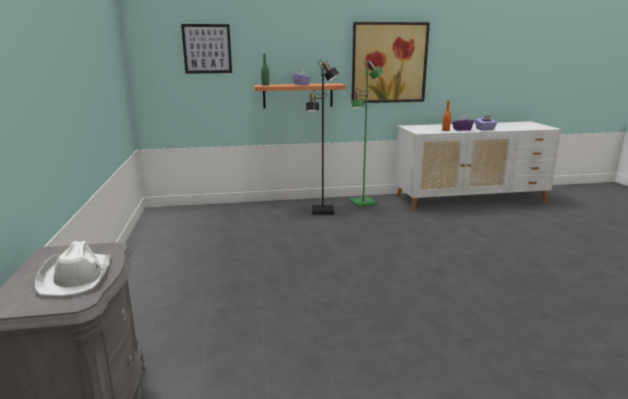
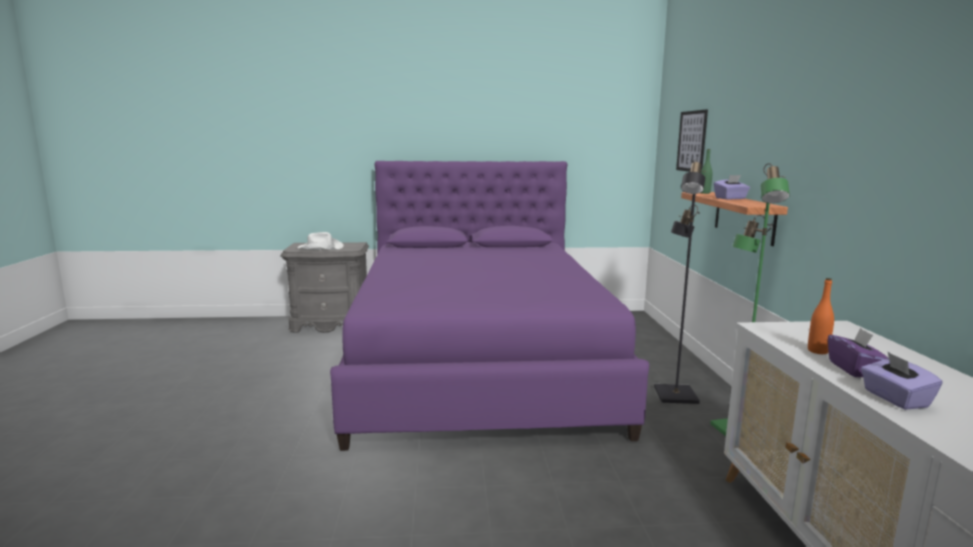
camera: 95 degrees right, 5 degrees down
(272, 269) = (479, 362): none -> purple bed
(389, 63) = (859, 177): picture -> none

